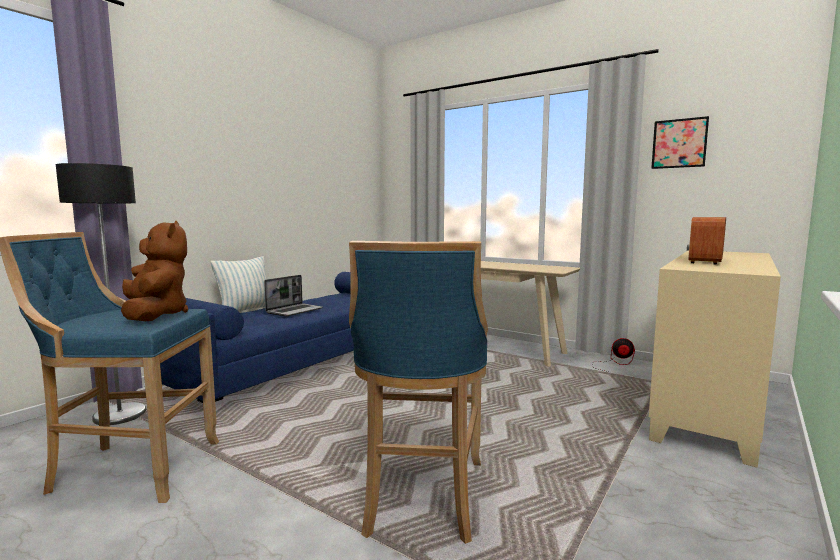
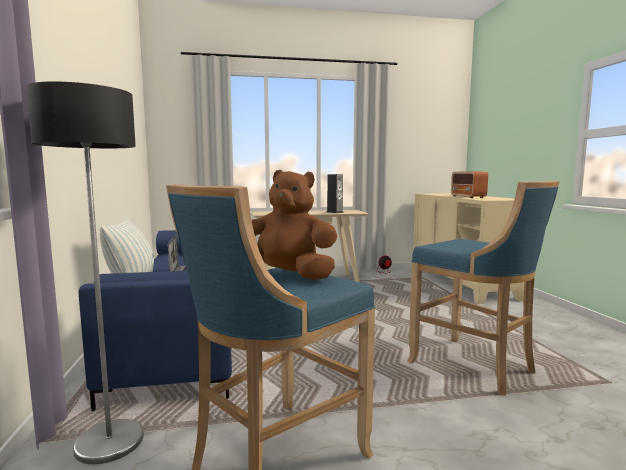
camera: 45 degrees left, 0 degrees up
(531, 268) = (334, 212): none -> speaker
(679, 143) = (405, 125): picture -> none

